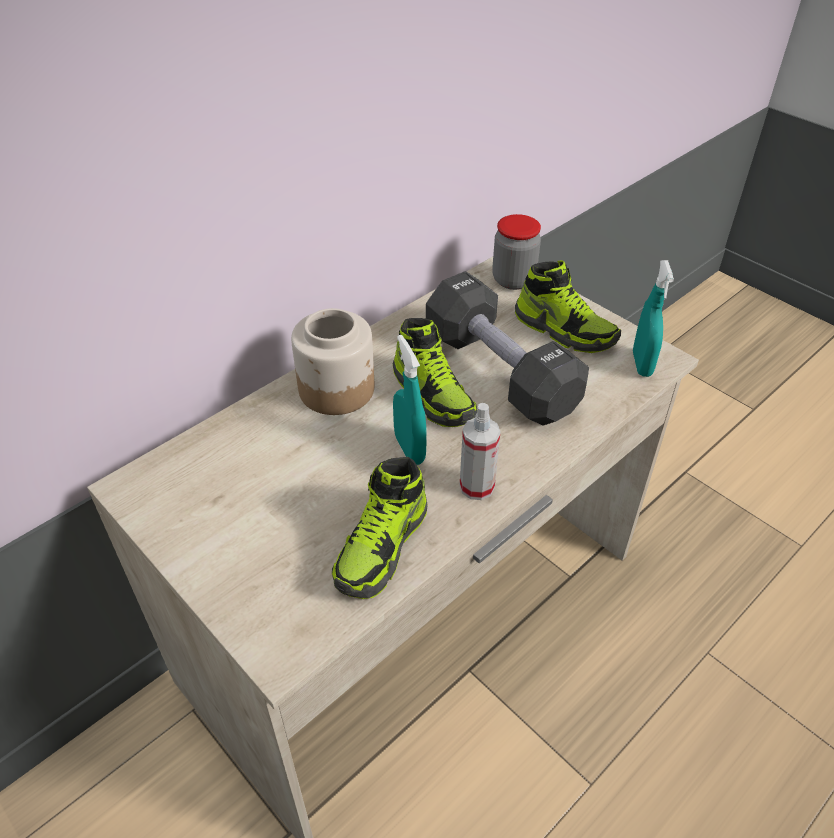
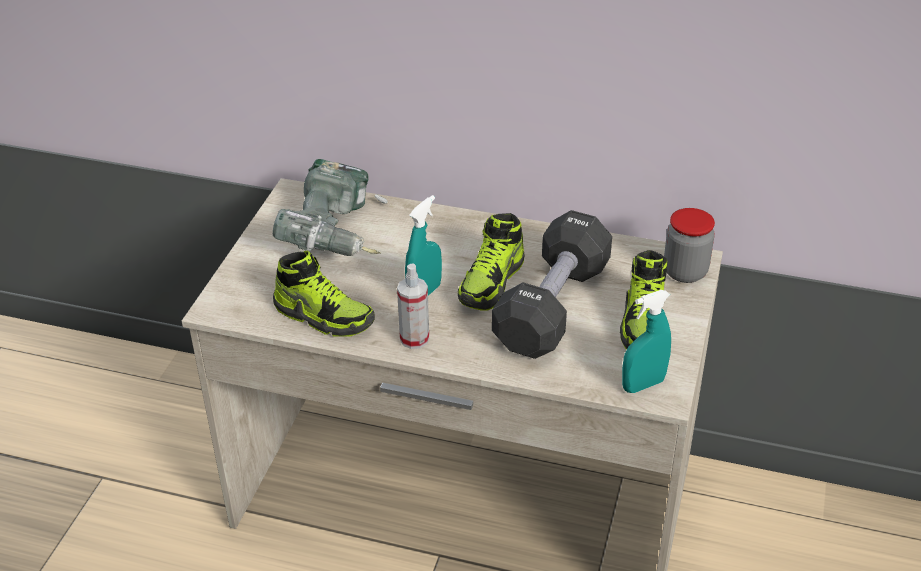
camera: 60 degrees right, 5 degrees down
(251, 478) = (338, 236): none -> power drill
(337, 389) = (455, 235): jar -> none
(382, 547) = (324, 316): shoe -> shoe turned 150 degrees counterclockwise

